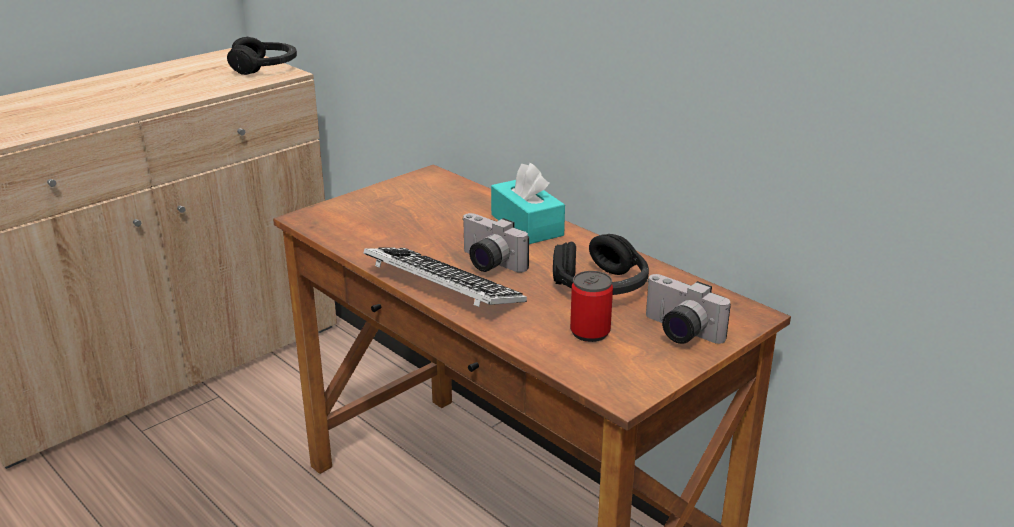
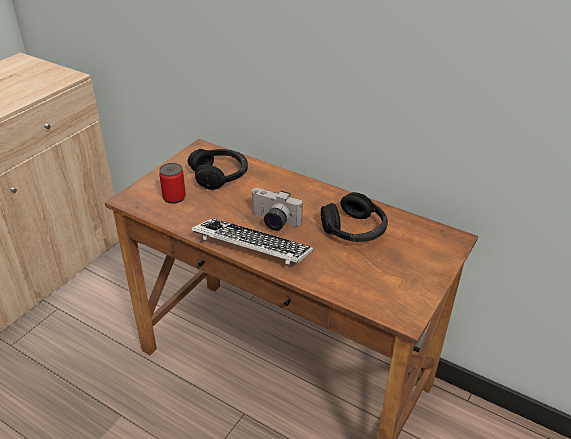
camera: 15 degrees left, 10 degrees up
(264, 67) = (50, 72): black headphones -> black headphones (220, 175)
(527, 225) = (285, 184): turquoise tissue box -> none
(590, 332) = (364, 270): can -> can (174, 197)
(678, 332) = (418, 260): camera -> none

